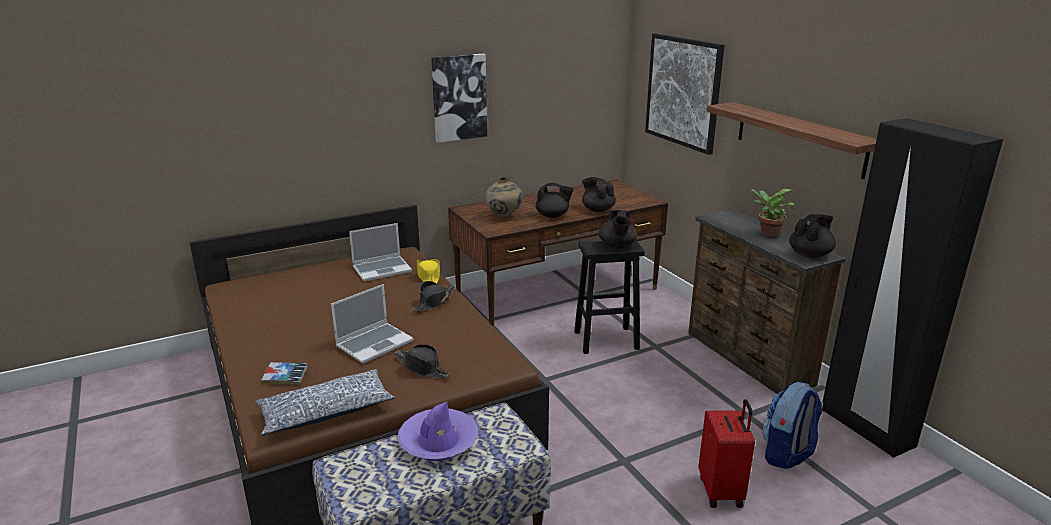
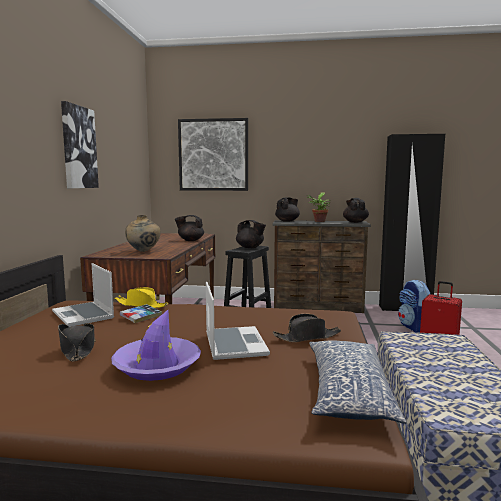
camera: 55 degrees left, 15 degrees down
(285, 377) = (240, 399): book -> book (141, 317)
(382, 269) = (84, 315): laptop -> laptop turned 135 degrees clockwise
(433, 302) = (193, 312): black hat -> black hat (77, 349)
(438, 442) = (427, 362): purple hat -> purple hat (157, 366)
(553, 216) = (174, 246): black teapot -> black teapot (287, 221)
(799, 138) = (318, 163): shelf -> none

